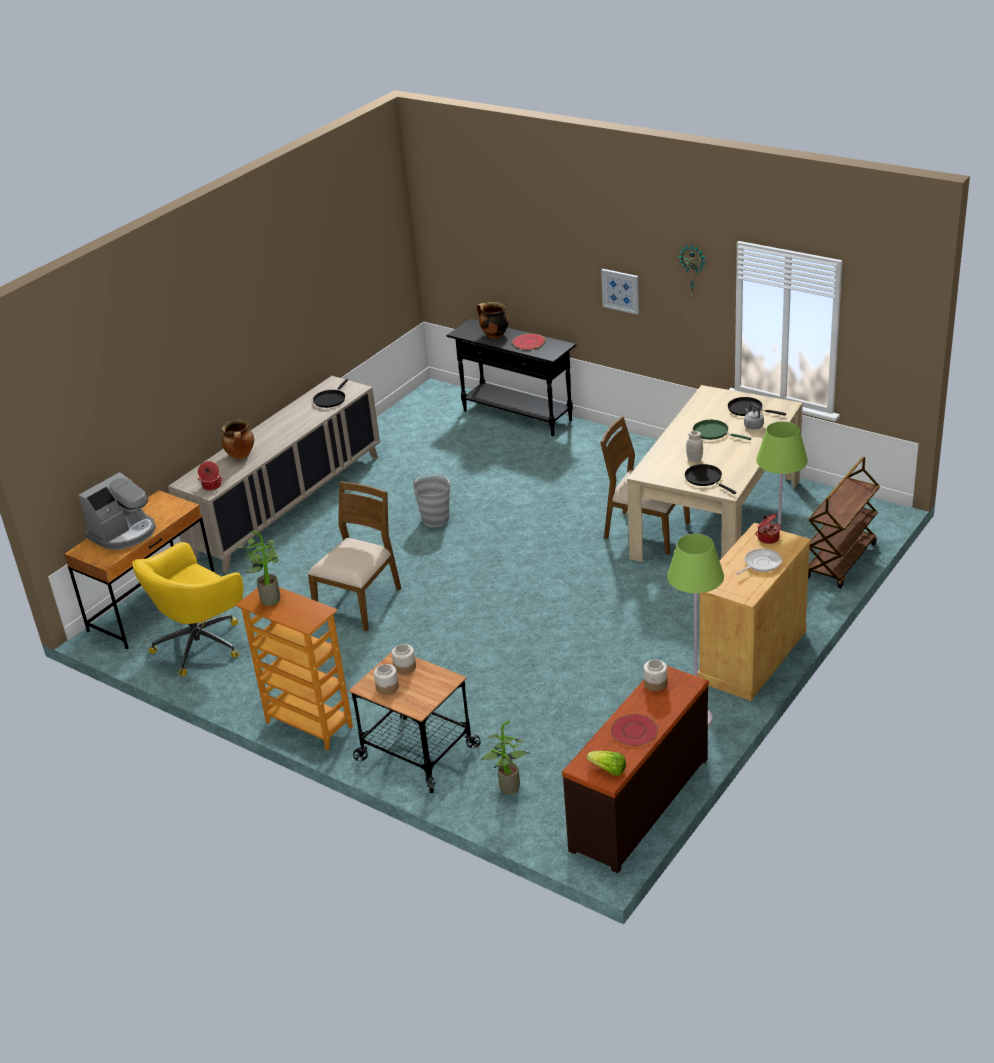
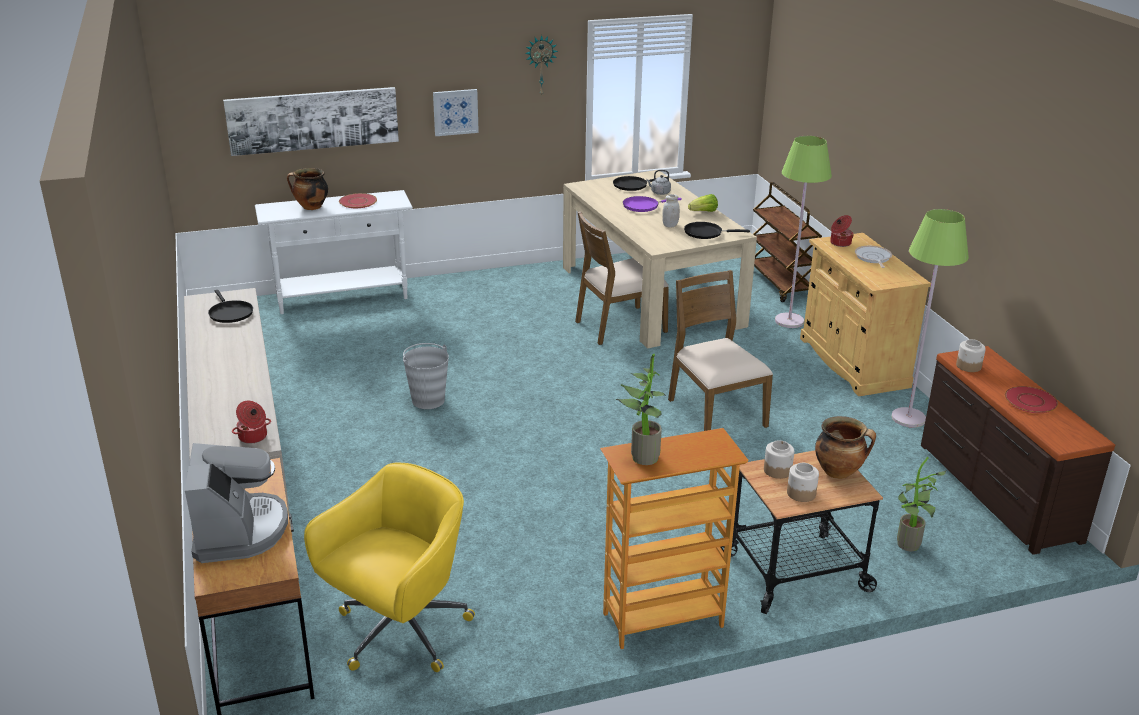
camera: 55 degrees left, 5 degrees down
(201, 644) = (399, 633): yellow office chair -> yellow office chair turned 135 degrees counterclockwise
(241, 456) = (229, 397): cooking pot -> cooking pot (839, 472)
(360, 602) = (493, 497): brown chair -> brown chair (715, 413)
(513, 265) = (313, 120): none -> picture
(517, 416) = (342, 298): black console table -> white console table
(608, 770) = (1078, 433): lettuce -> lettuce (704, 212)
(713, 432) = (643, 206): green frying pan -> purple frying pan

